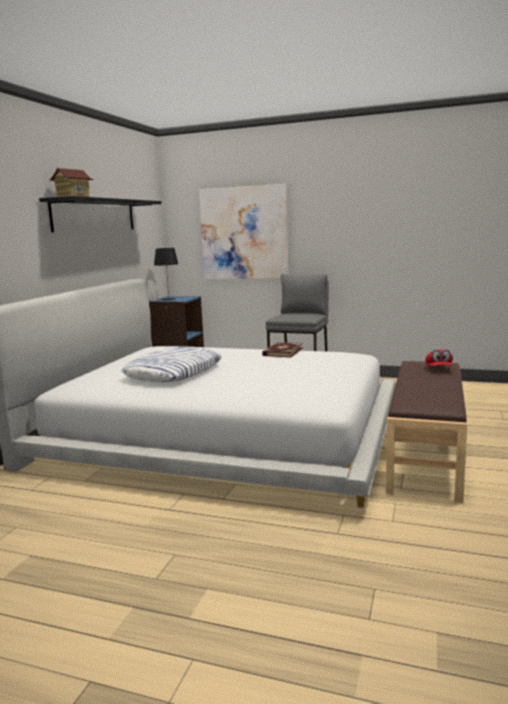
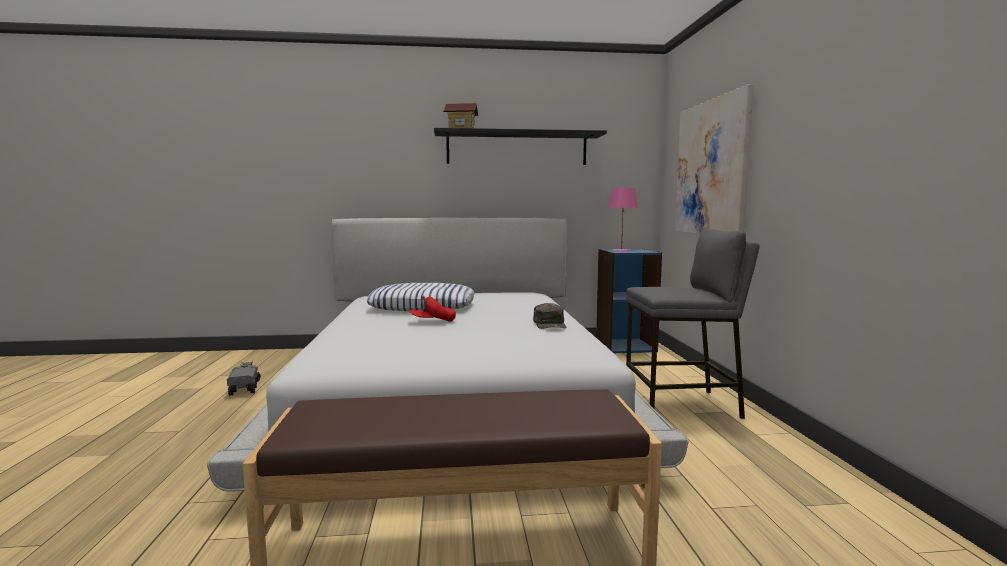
camera: 65 degrees right, 5 degrees down
(71, 526) = (244, 388): none -> toy truck
(169, 299) = (621, 250): black table lamp -> pink table lamp
(282, 352) = (550, 324): book -> green cap
(439, 369) = (564, 416): red cap -> red cap (432, 322)

